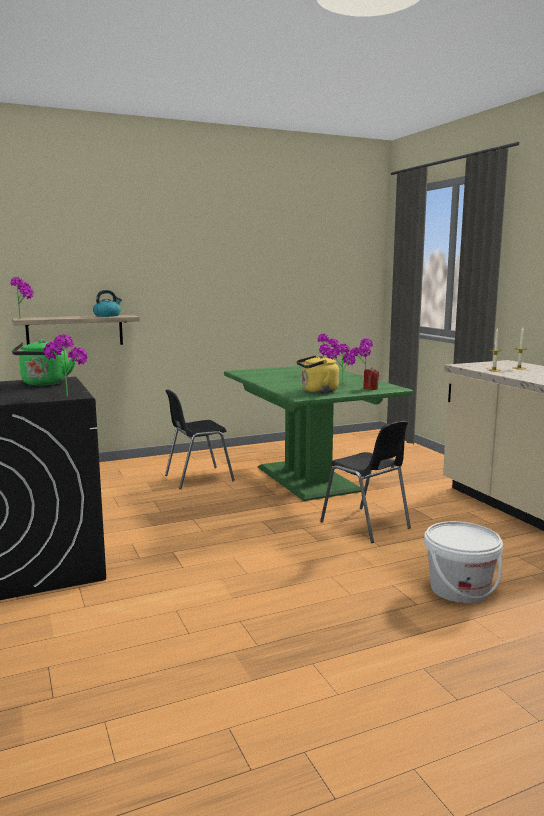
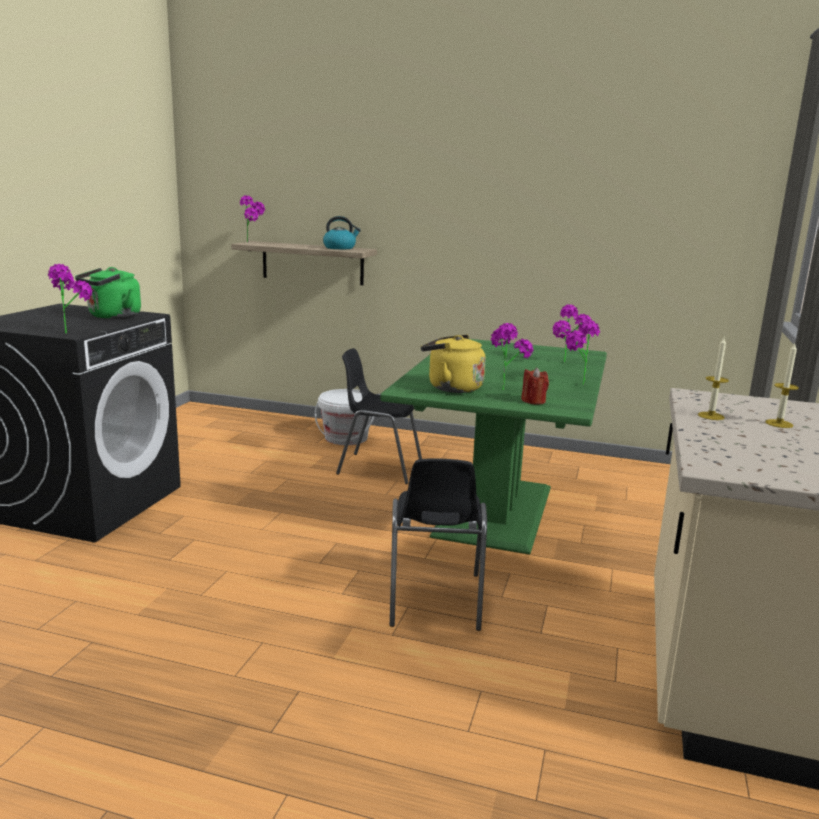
camera: 40 degrees right, 5 degrees up
(459, 589) = (358, 746): white bucket -> white bucket (346, 438)

